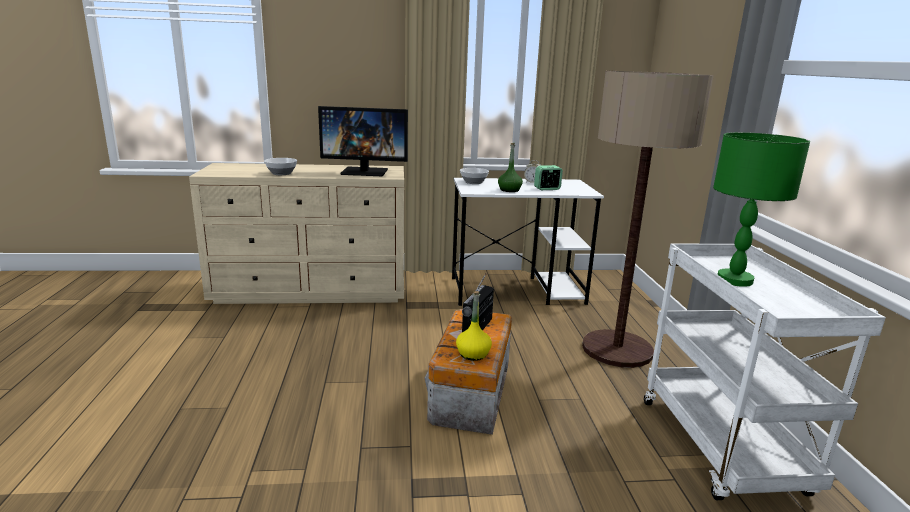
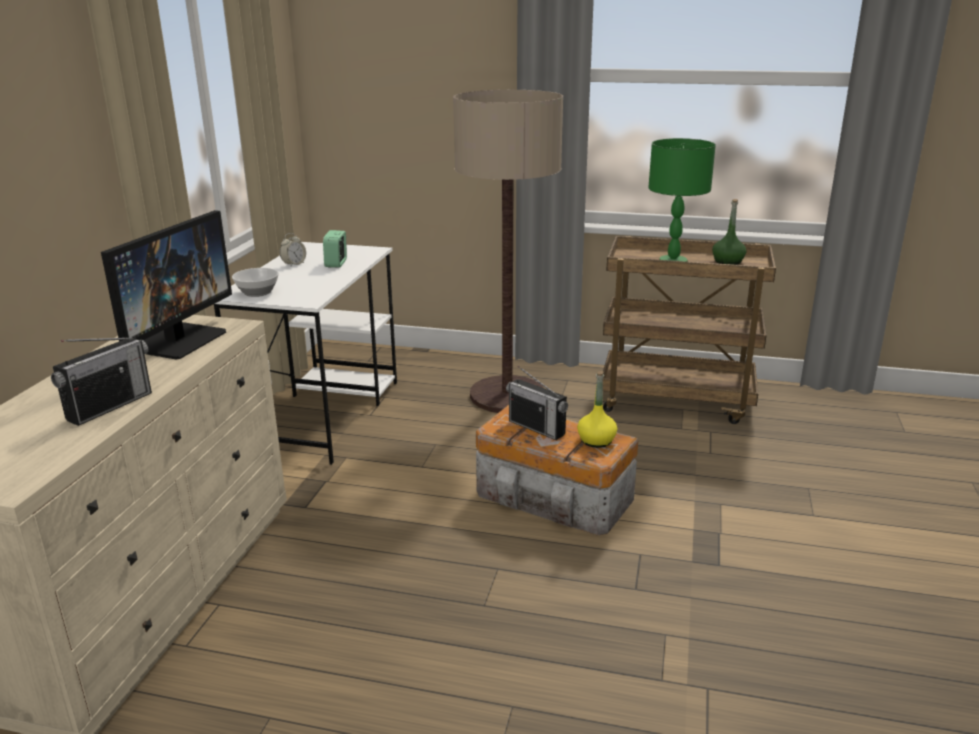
camera: 70 degrees left, 5 degrees up
(282, 173) = (109, 406): bowl -> radio
(509, 190) = (323, 281): green bottle -> green bottle (728, 262)
(723, 448) = (677, 400): white cart -> brown cart

